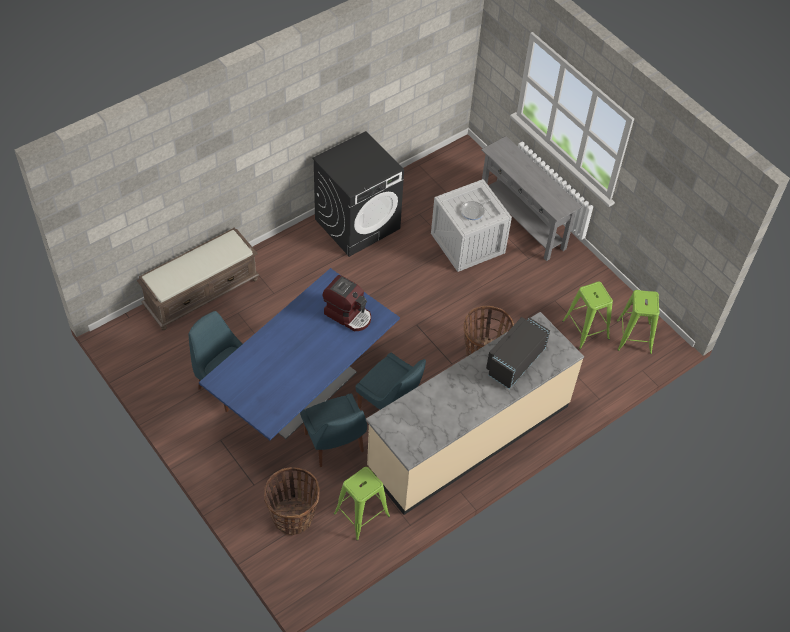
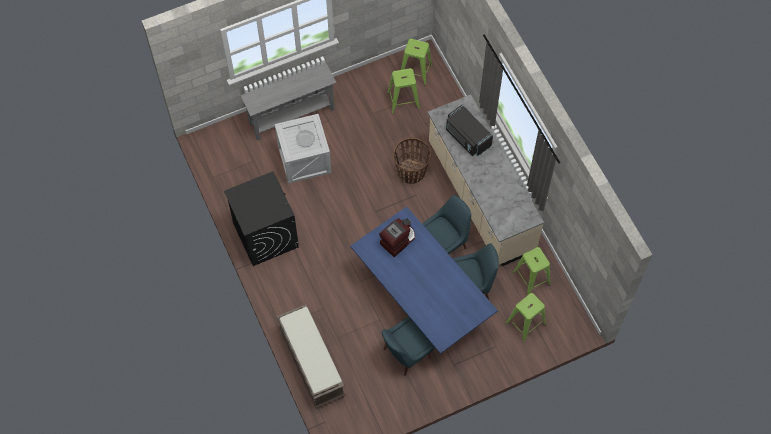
camera: 75 degrees left, 10 degrees up
(293, 516) = (525, 323): basket -> green stool

